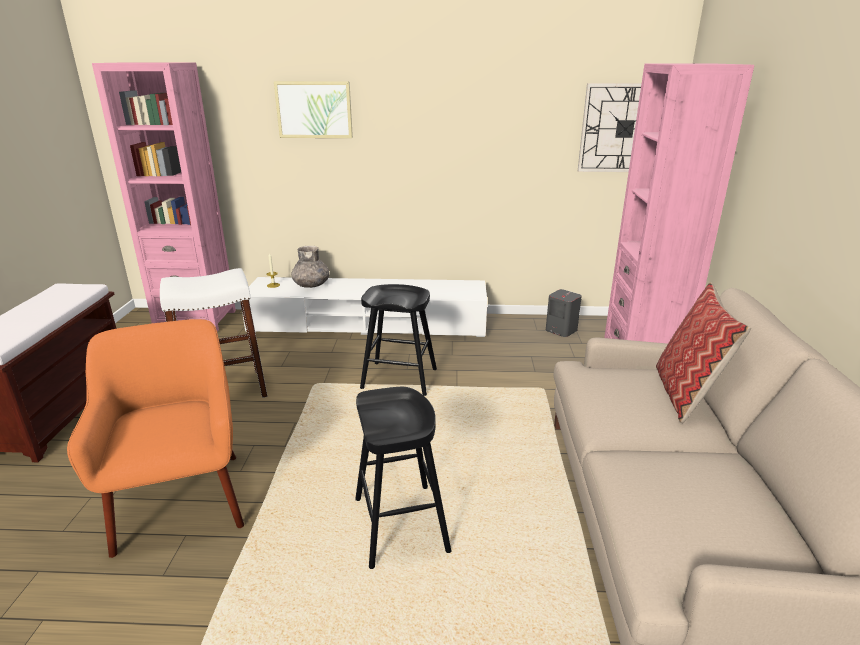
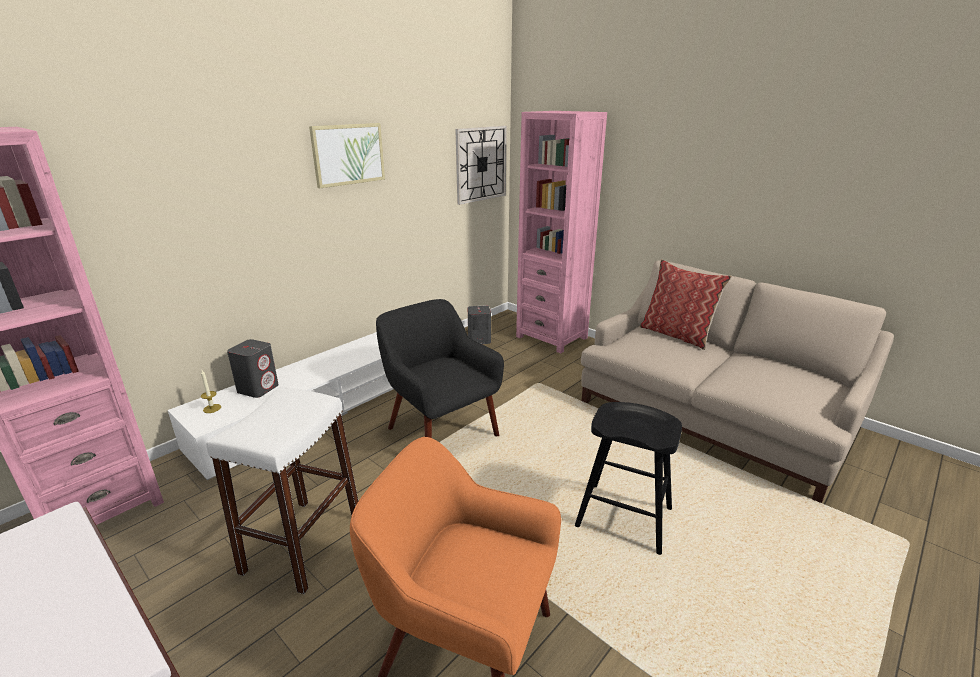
camera: 50 degrees left, 0 degrees up
(311, 285) = (258, 388): grey vase -> grey speaker
(314, 110) = (215, 178): picture -> picture (348, 154)
(399, 379) = (440, 431): black stool -> black armchair

